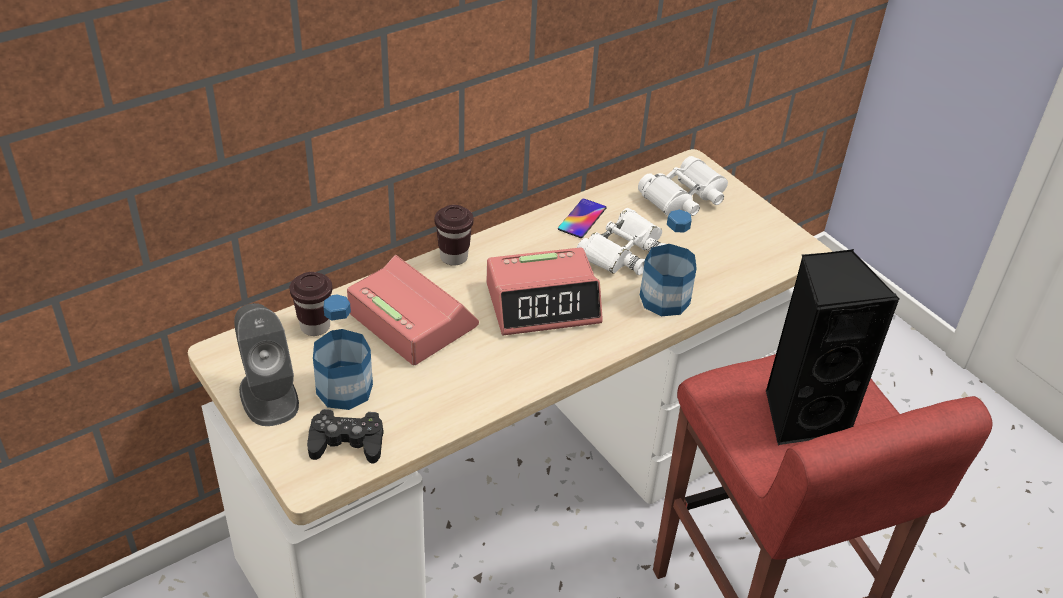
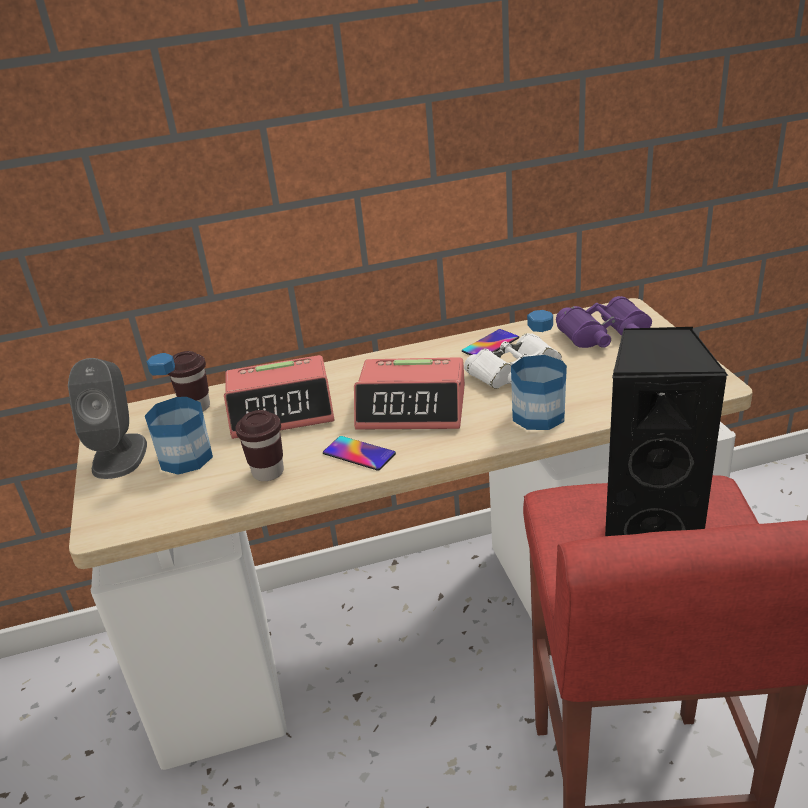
camera: 25 degrees right, 10 degrees down
(347, 442) = (157, 501): black game controller -> none
(412, 320) = (282, 410): alarm clock -> alarm clock turned 105 degrees clockwise
(454, 257) = (351, 365): brown cup -> brown cup (268, 472)
(519, 362) = (359, 453): none -> phone
(684, 198) = (604, 335): white binoculars -> purple binoculars

